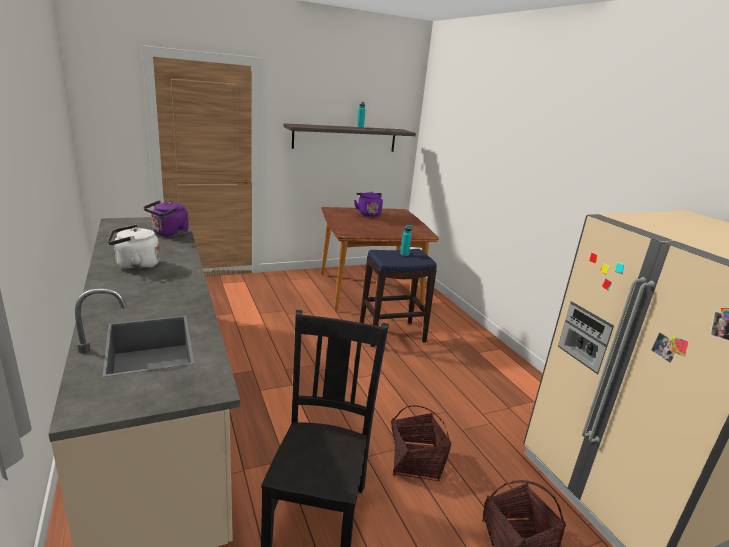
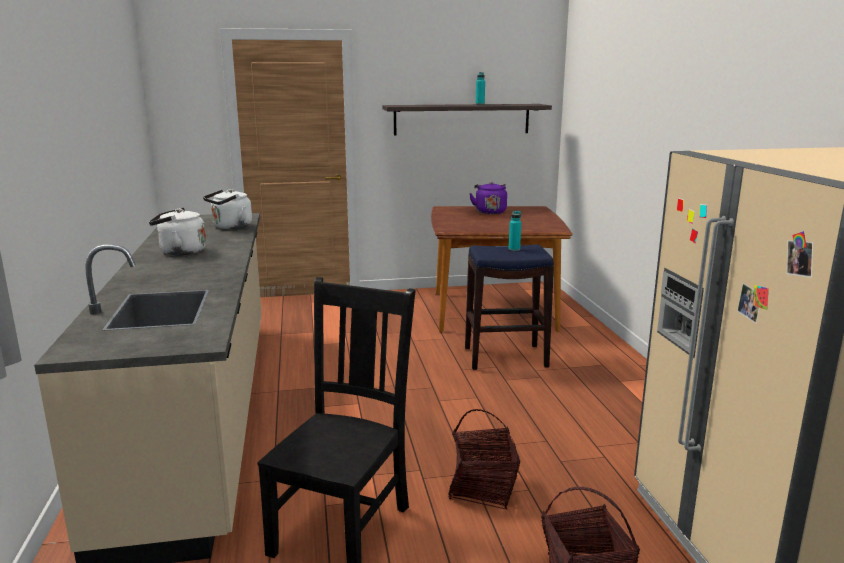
camera: 15 degrees right, 5 degrees down
(169, 234) = (230, 227): purple kettle -> white kettle

